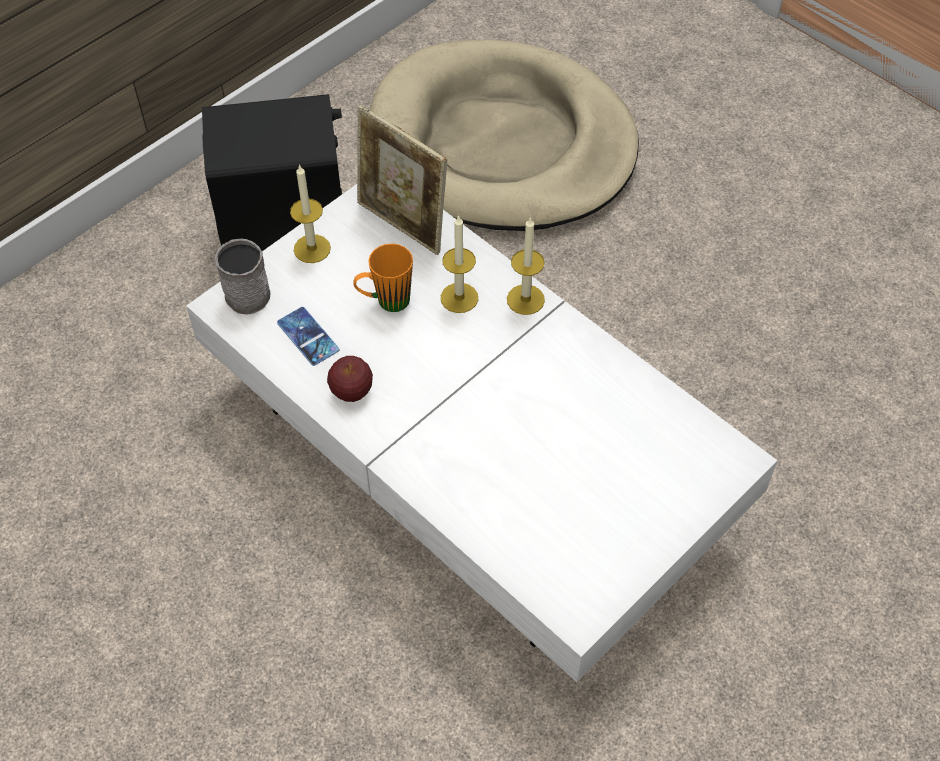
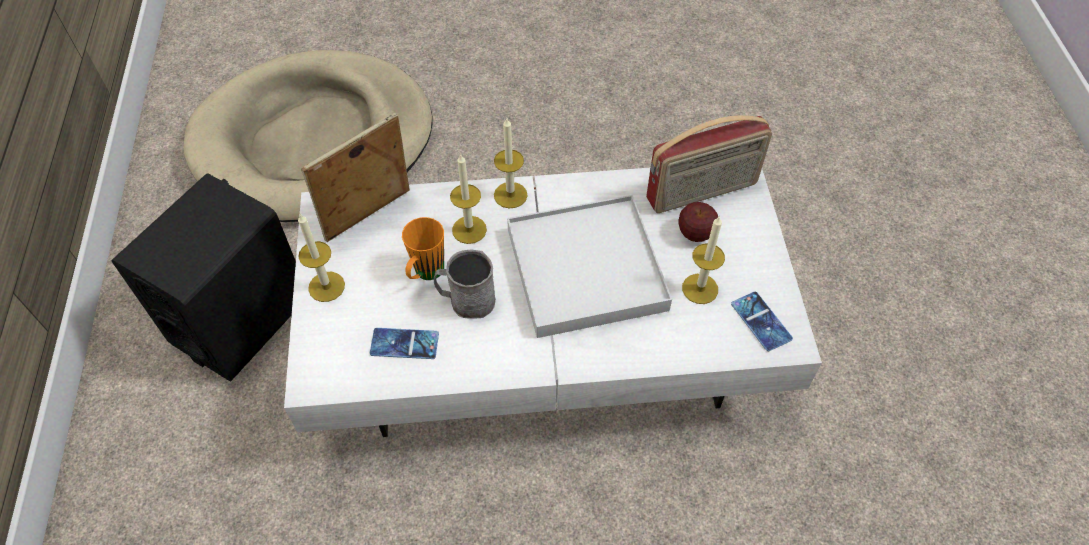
camera: 50 degrees left, 0 degrees up
(244, 291) = (316, 358): grey mug -> grey mug (466, 300)
(352, 391) = (483, 349): apple -> apple (695, 233)
(402, 225) = (369, 218): picture frame -> picture frame turned 150 degrees clockwise
(503, 407) = (586, 269): none -> white tray
(567, 507) = (700, 288): none -> candle
(579, 578) = (761, 321): none -> phone
(683, 439) = (702, 193): none -> radio

